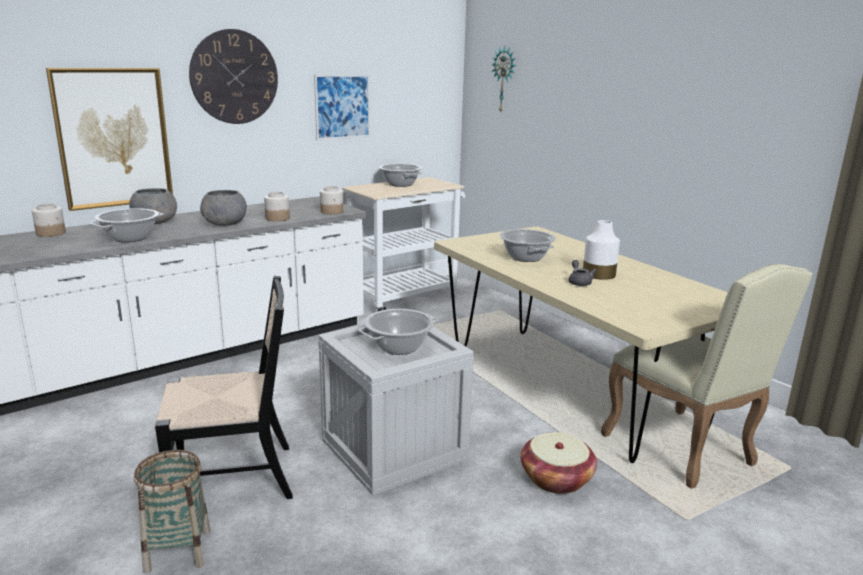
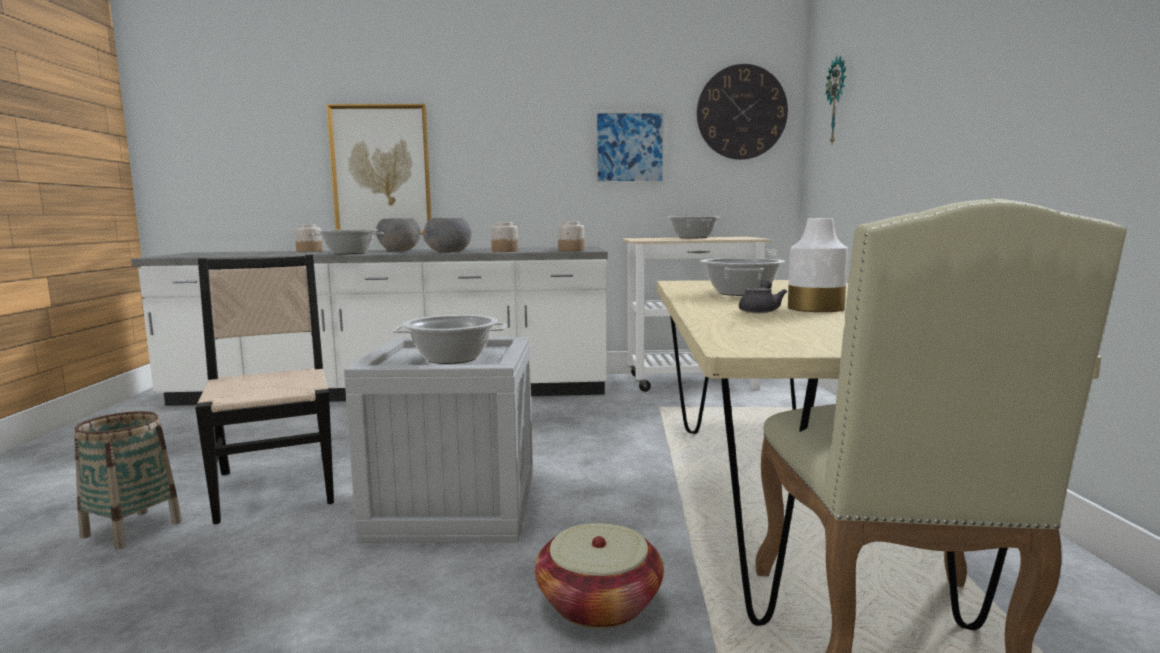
camera: 35 degrees right, 10 degrees down
(234, 77) = (503, 114): wall clock -> wall clock (741, 112)
(234, 478) = (276, 487): chair -> chair turned 135 degrees counterclockwise

